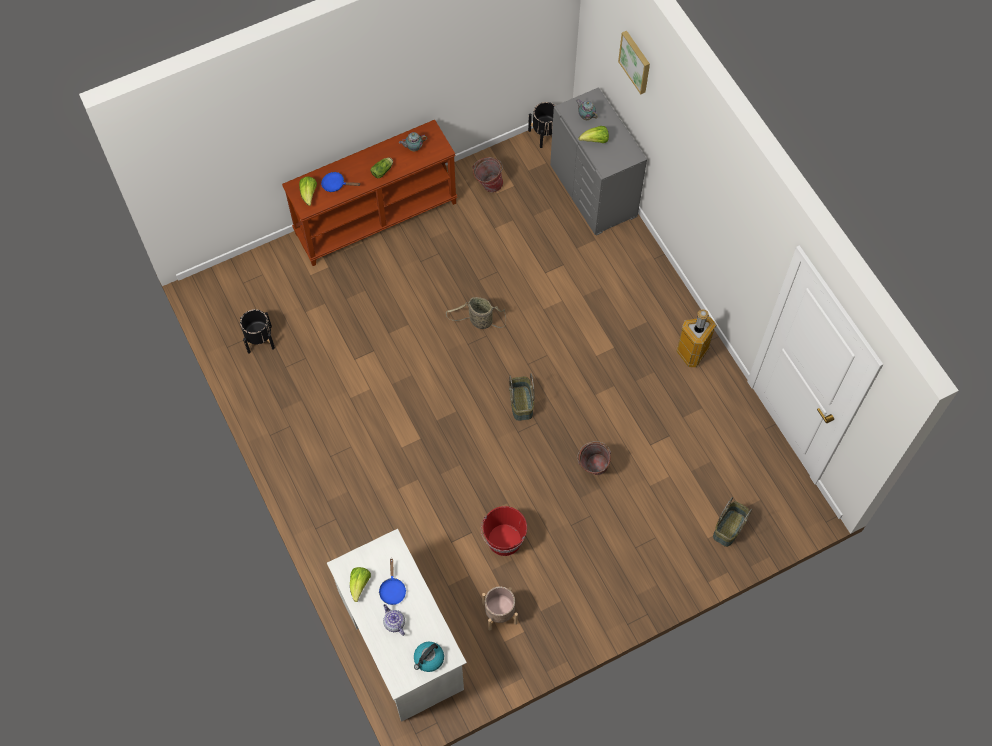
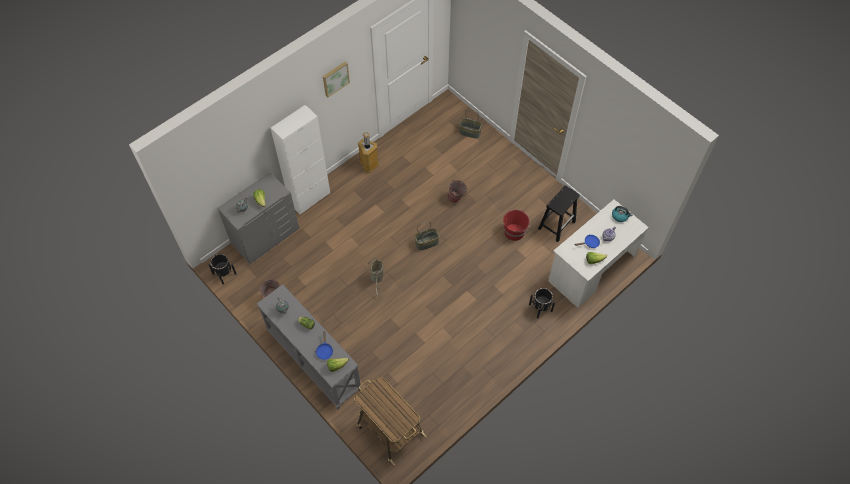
camera: 105 degrees left, 5 degrees down
(244, 287) = (389, 429): none -> cart
(259, 339) = (427, 406): black planter -> black planter (540, 307)
(376, 217) = (313, 360): brown console table -> grey console table
(499, 613) = (557, 225): beige planter -> black stool
(636, 61) = (232, 145): picture -> picture (335, 78)
(648, 259) = (310, 198): none -> white cabinet

